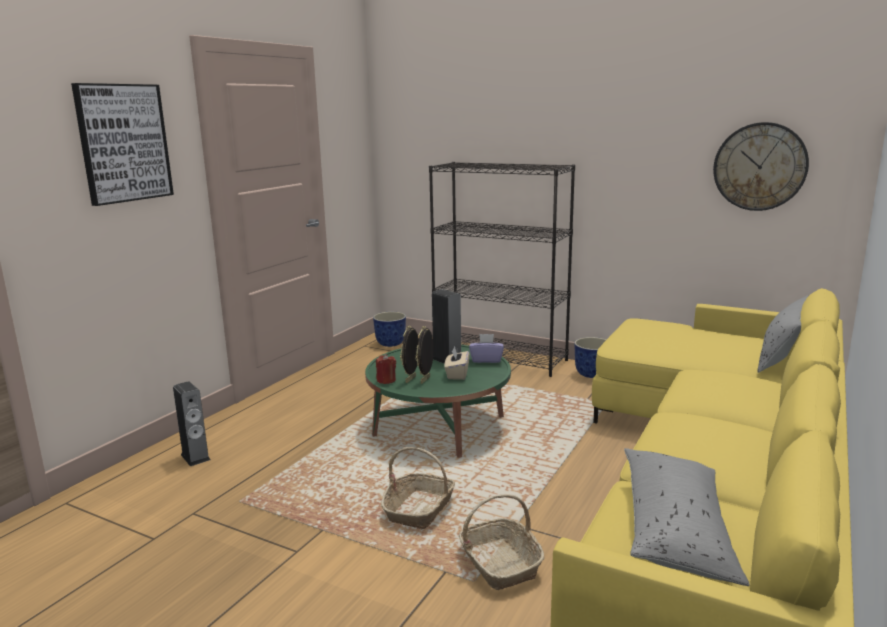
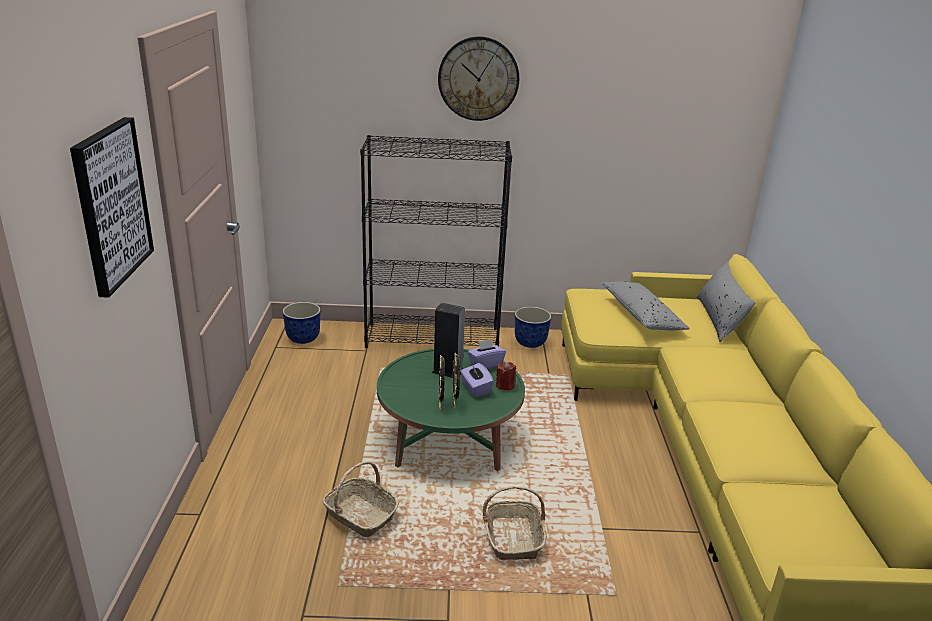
camera: 30 degrees left, 10 degrees up
(195, 457) = (231, 546): speaker -> none
(386, 380) = (419, 413): red candle -> red candle (505, 386)
(457, 374) = (475, 389): beige tissue box -> purple tissue box
(499, 563) = (619, 571): basket -> basket (360, 515)
(675, 528) = (807, 522): grey pillow -> grey pillow (641, 315)
(760, 166) = (680, 145): wall clock -> wall clock (478, 79)

